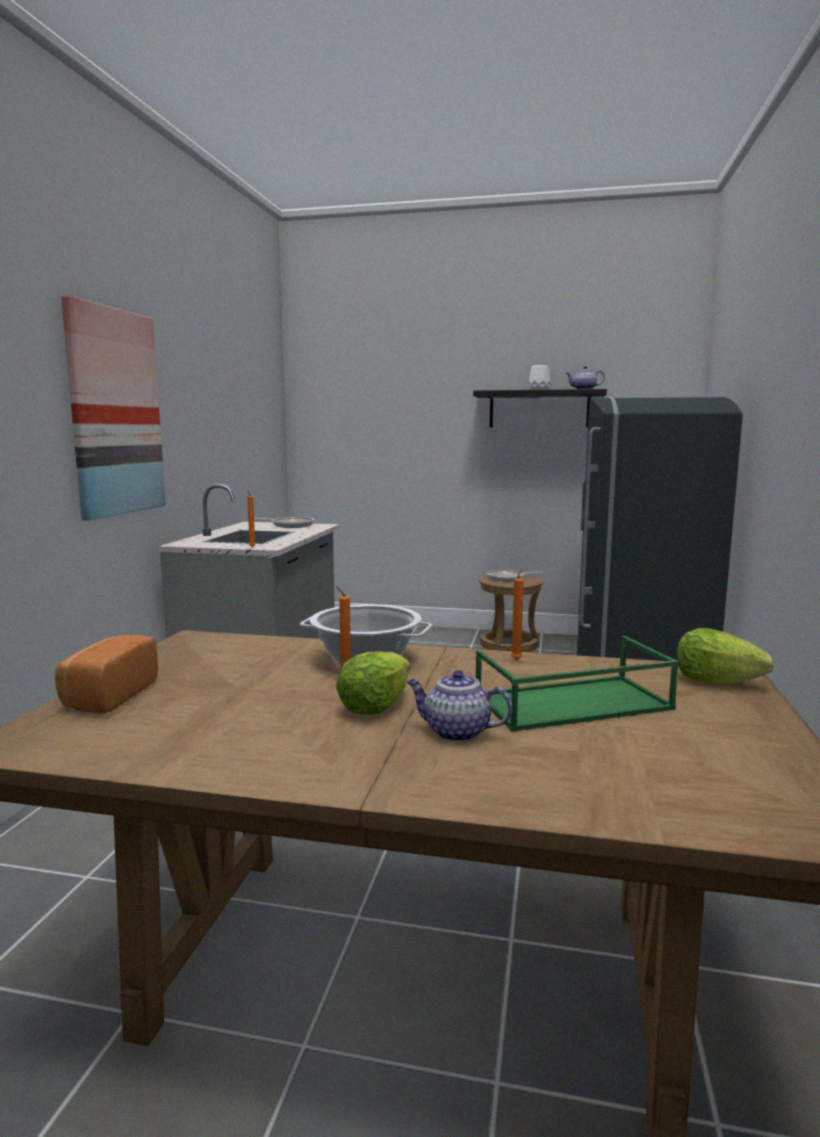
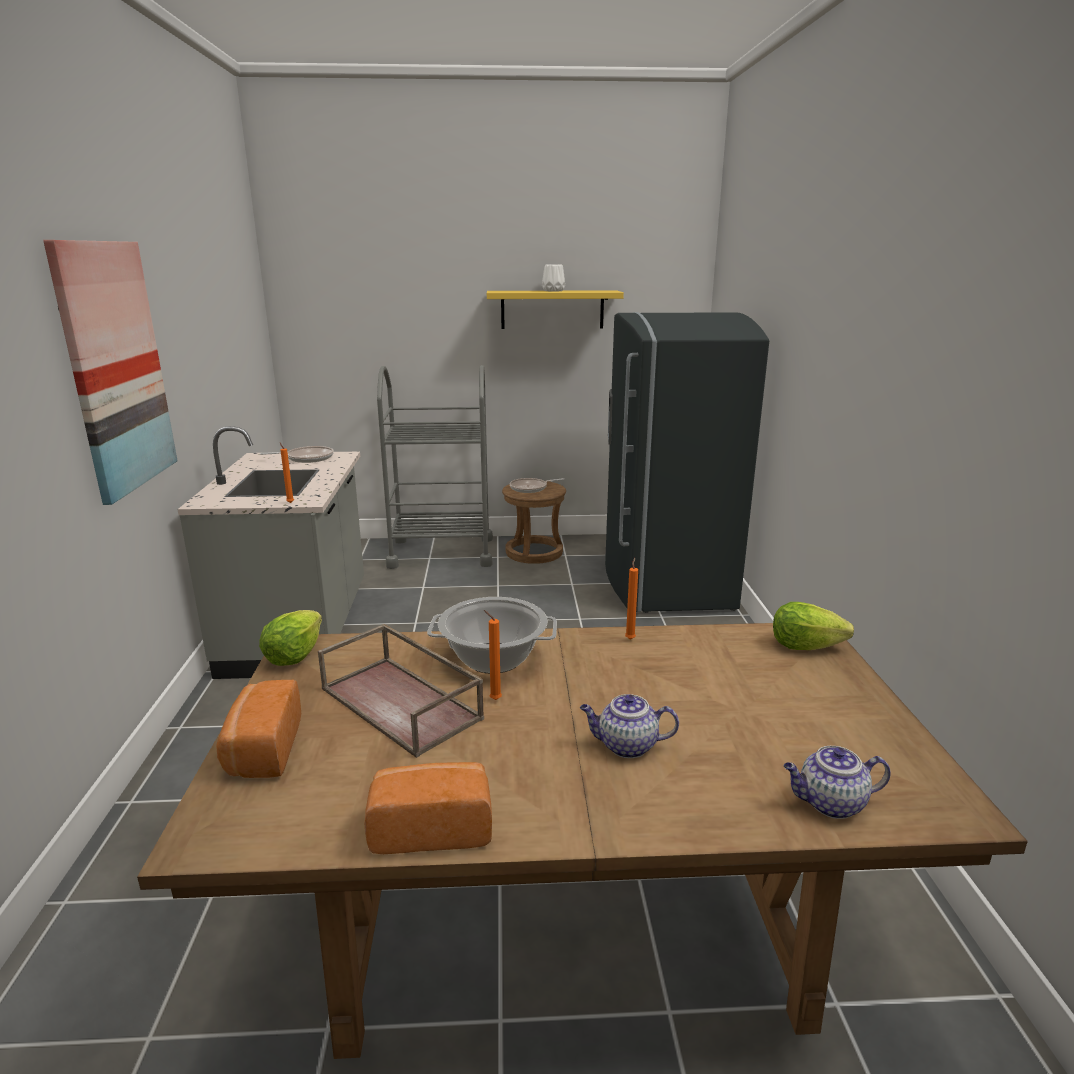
camera: 15 degrees left, 10 degrees up
(212, 764) = (431, 827): none -> bread
(256, 680) = (403, 703): none -> brown tray
(374, 707) = (537, 724): lettuce -> lettuce (294, 656)
(418, 637) = (441, 552): none -> grey cart
(539, 409) = (552, 309): black shelf -> yellow shelf
(571, 704) = (704, 692): green tray -> none
(583, 389) = (598, 291): teapot -> teapot (830, 803)

